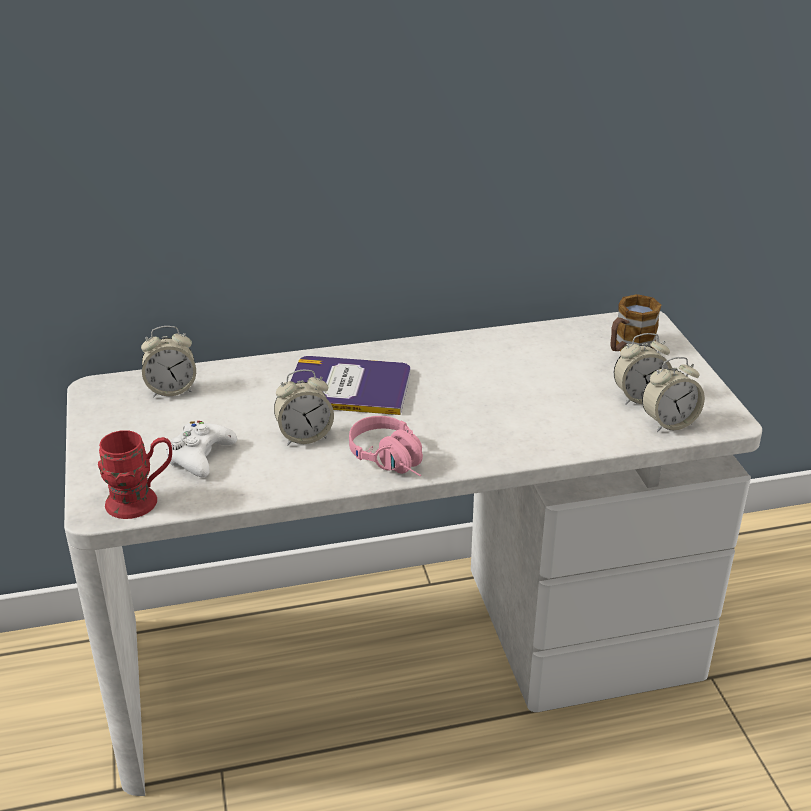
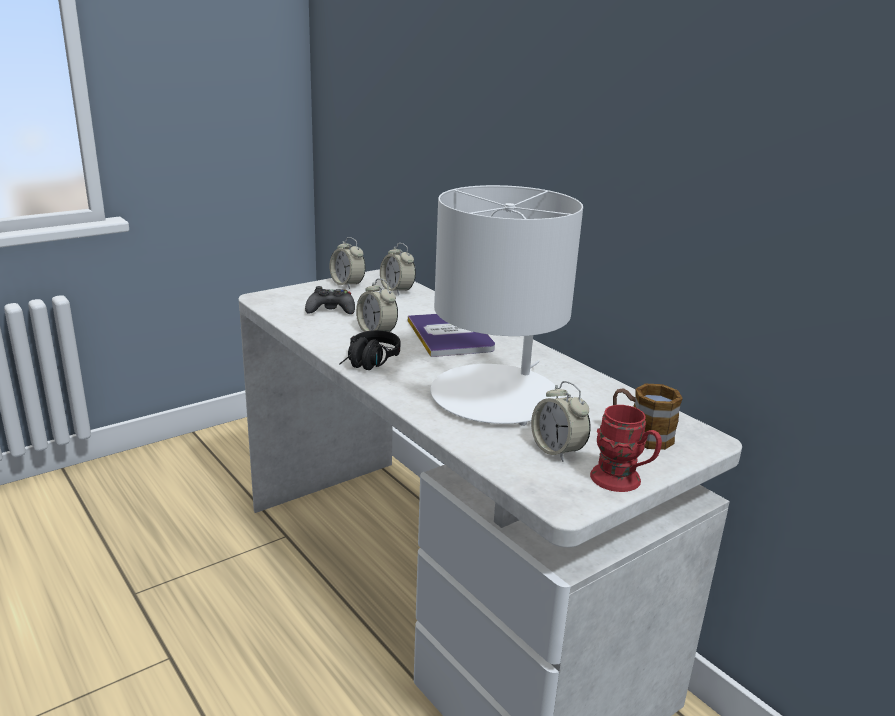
camera: 65 degrees right, 10 degrees down
(142, 501) = (276, 304): red mug -> red mug (623, 482)
(200, 456) = (331, 310): white game controller -> black game controller
(394, 461) = (368, 363): pink headphones -> black headphones
(518, 399) = (496, 396): none -> white table lamp
(669, 423) = (527, 470): alarm clock -> alarm clock (347, 284)

